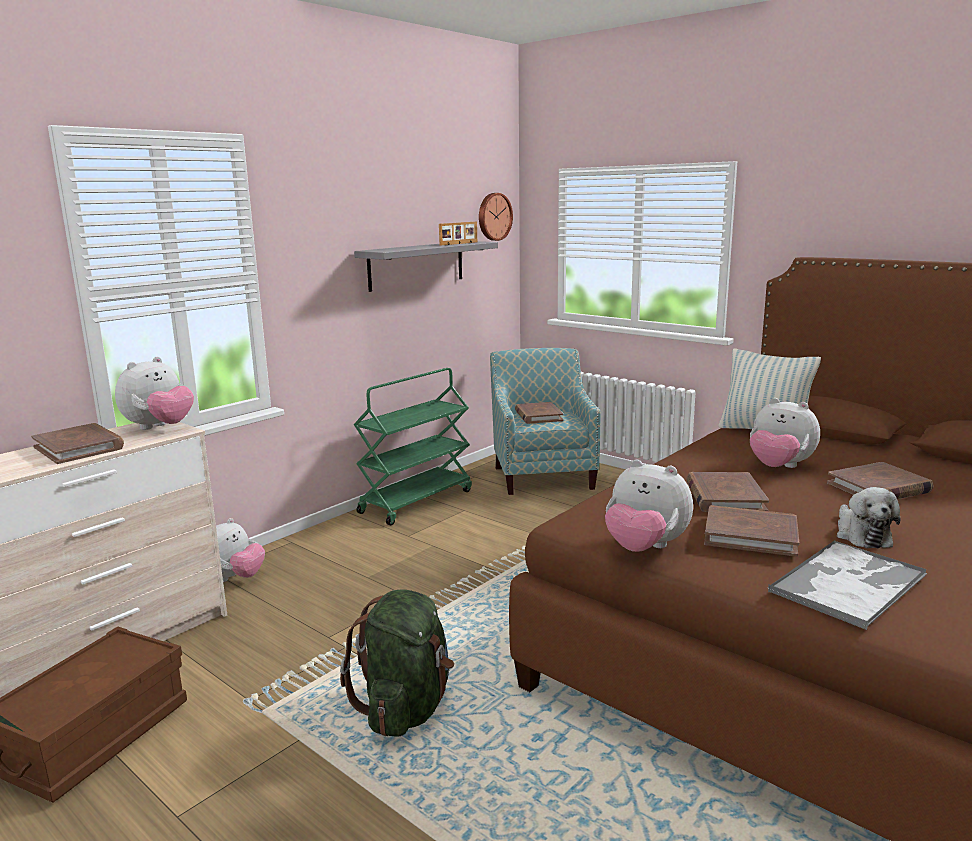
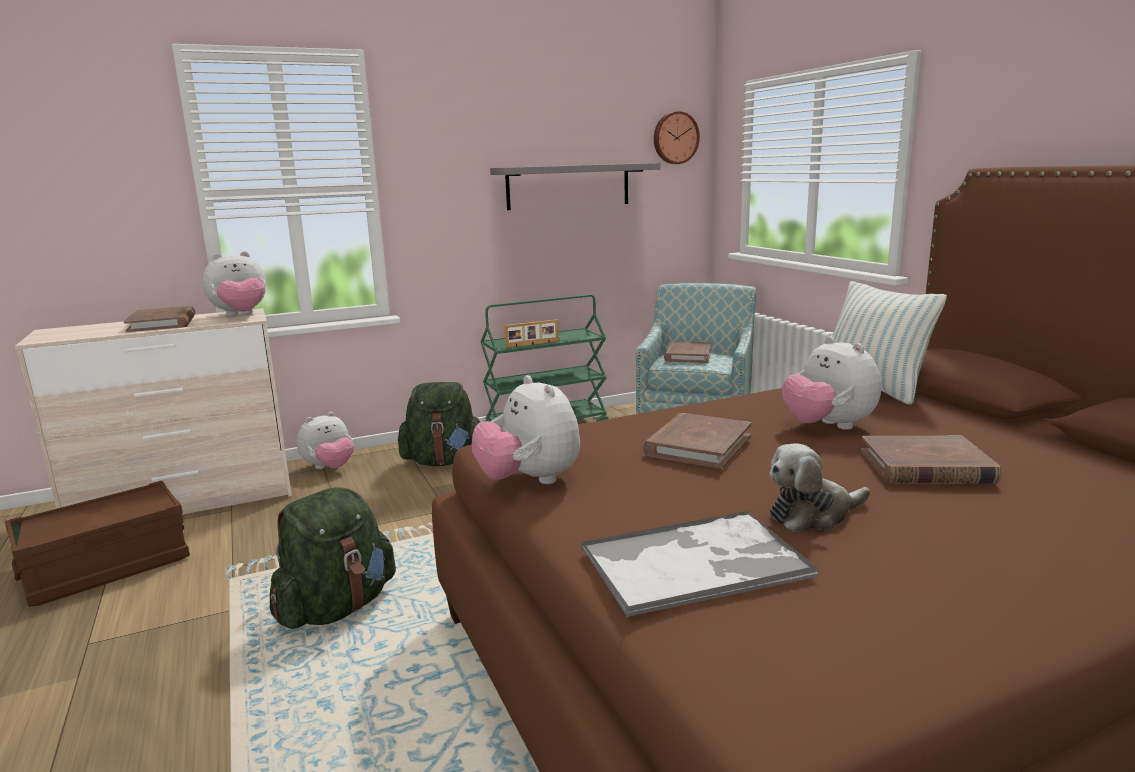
camera: 25 degrees right, 0 degrees up
(351, 550) = (444, 461): none -> green backpack
(459, 243) = (613, 163): picture frame -> picture frame (532, 344)
(750, 535) = (659, 488): brown book -> none
(861, 535) = (813, 515): plush toy -> plush toy turned 45 degrees clockwise

